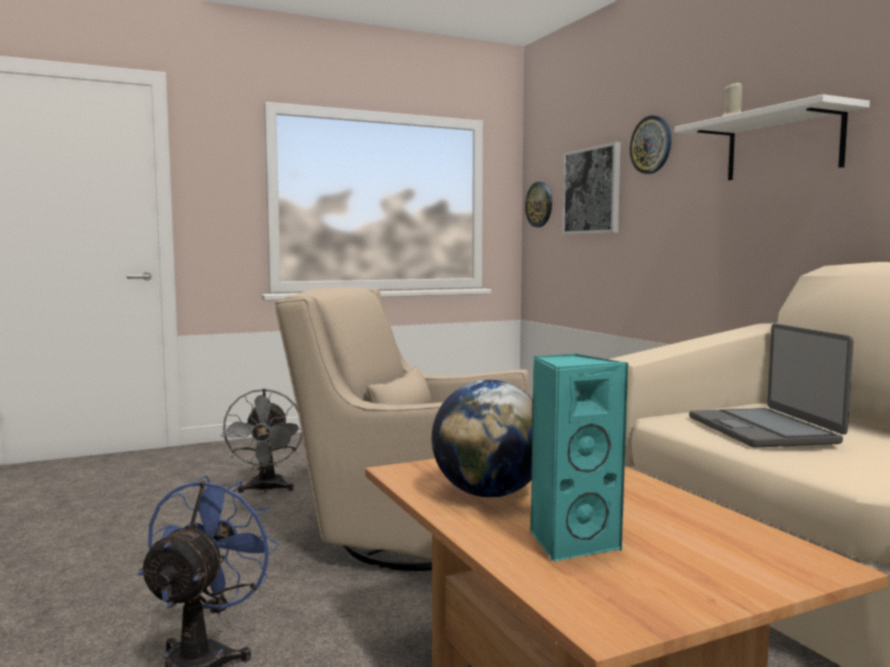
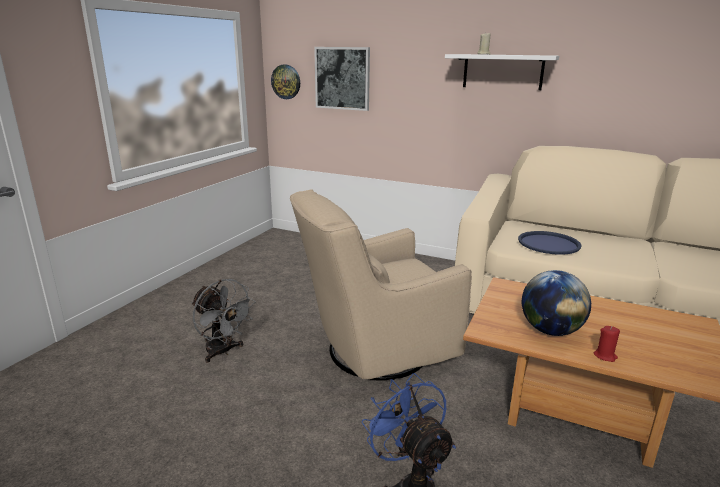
camera: 40 degrees left, 15 degrees up
(494, 533) = (605, 356): none -> red candle
(570, 542) = (633, 348): turquoise speaker -> none
(651, 145) = (399, 54): wall clock -> none
(763, 430) = (548, 243): laptop -> blue tray

